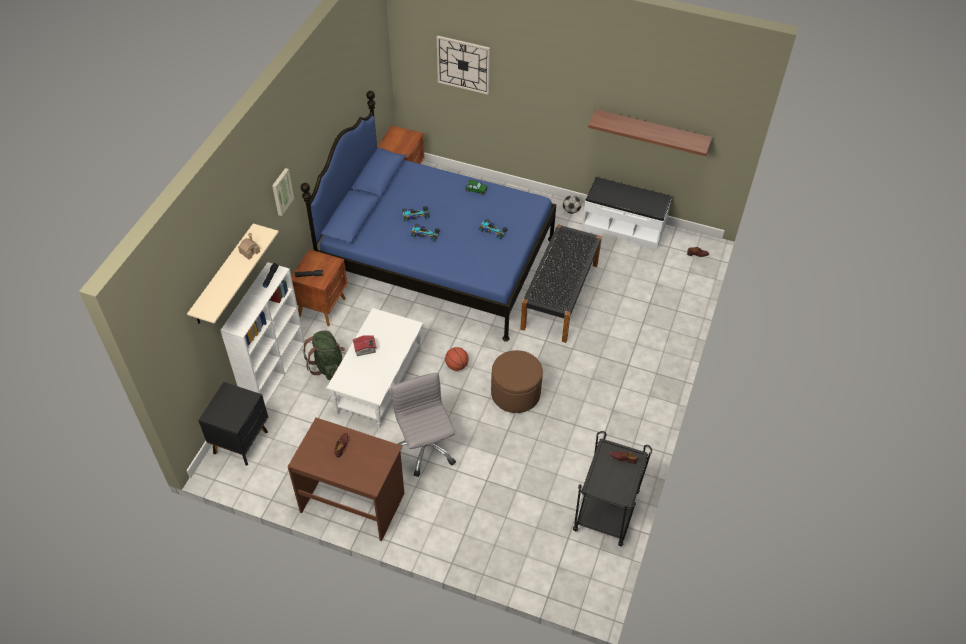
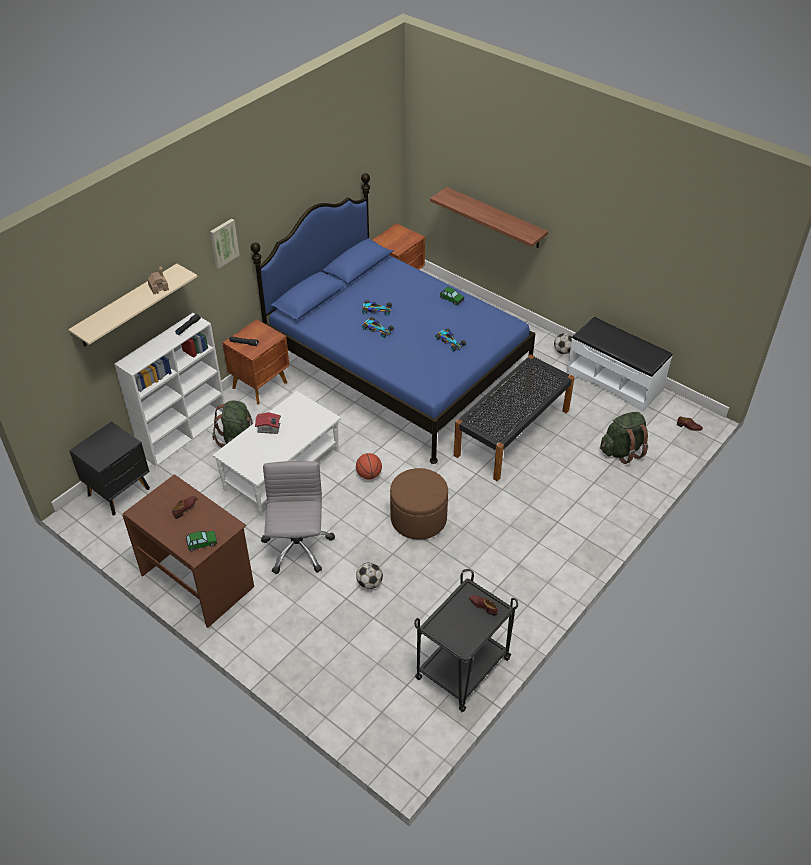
camera: 20 degrees right, 5 degrees down
(372, 472) = (202, 543): none -> toy car
(463, 64) = (471, 165): wall clock -> none
(500, 461) = (369, 583): none -> football
(651, 131) = (656, 271): shelf -> shelf (495, 218)
(654, 289) = (622, 451): none -> green backpack

